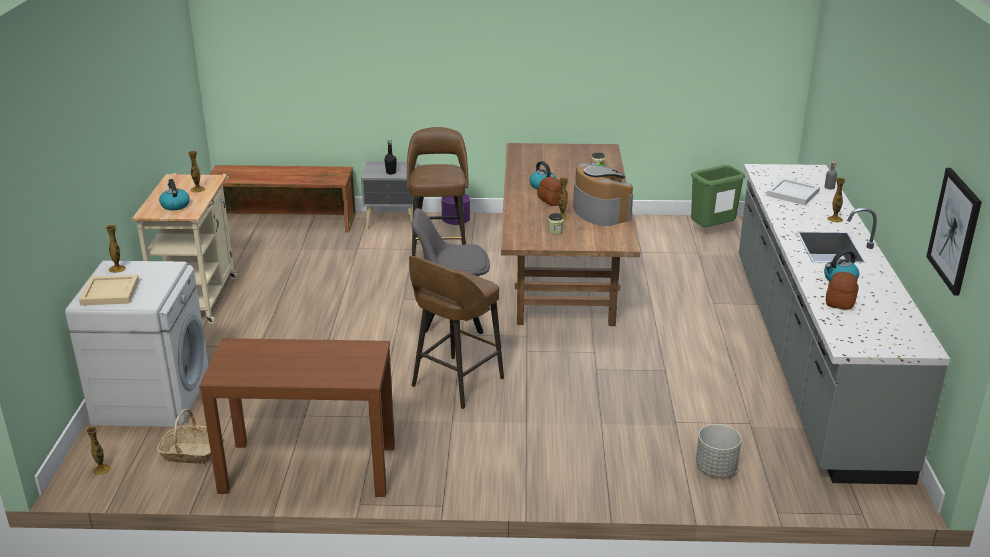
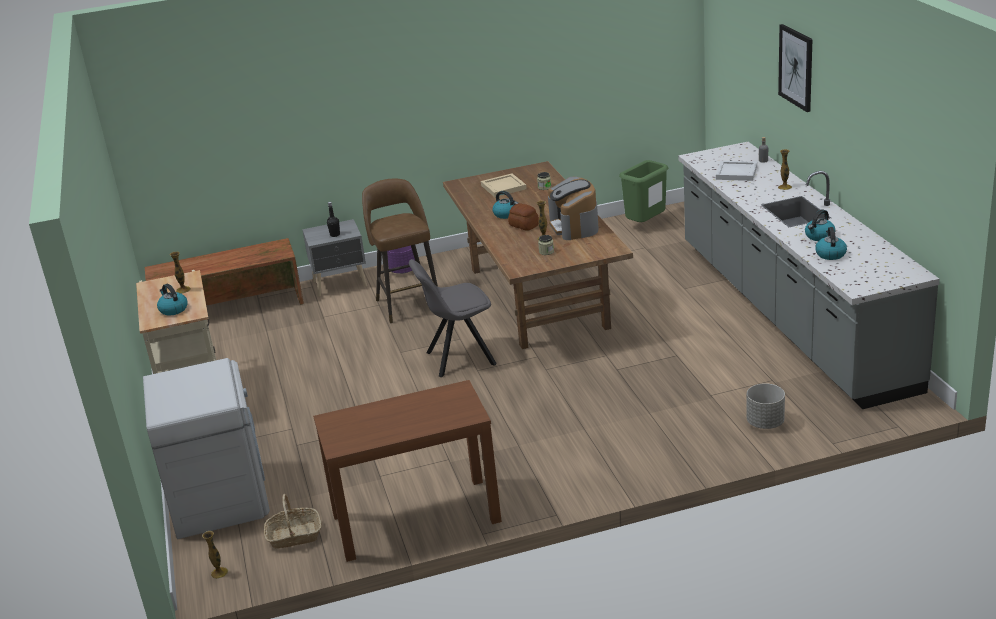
camera: 15 degrees left, 0 degrees up
(109, 293) = (177, 403): beige tray -> beige tray (503, 187)
(117, 269) = (165, 380): vase -> none
(455, 383) = (500, 413): brown stool -> none
(600, 212) = (574, 226): coffee machine -> coffee machine turned 150 degrees counterclockwise
(839, 301) = (830, 254): bread -> kettle
(955, 230) = (918, 173): picture -> picture (796, 67)

